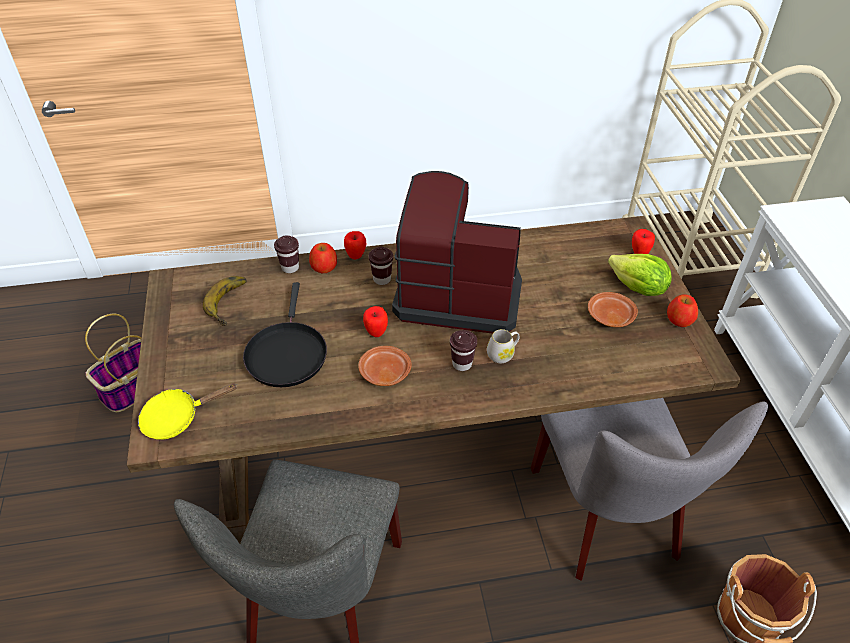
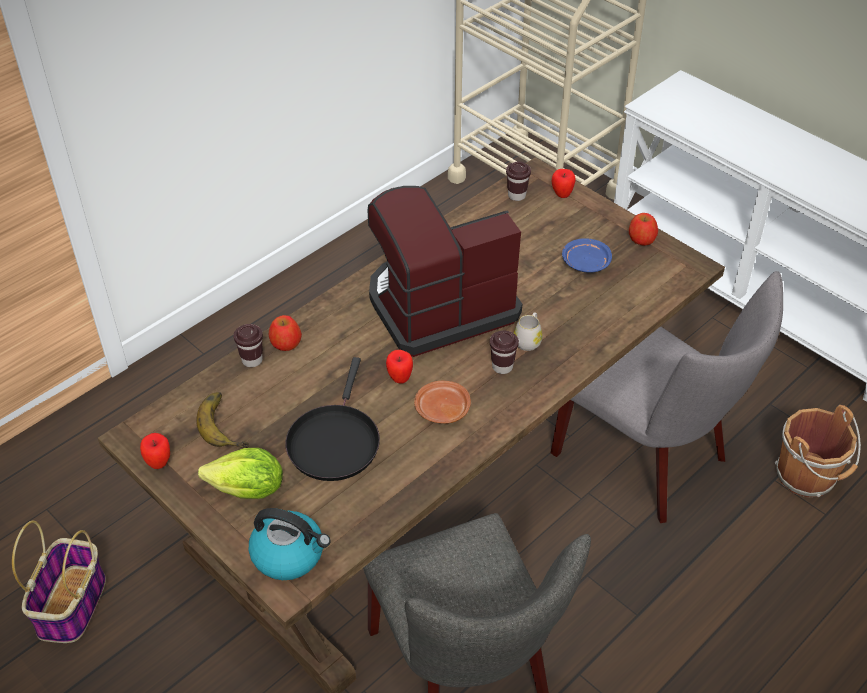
camera: 35 degrees left, 0 degrees up
(177, 418) = (289, 554): yellow frying pan -> kettle
(286, 353) = (334, 441): black frying pan -> black frying pan turned 45 degrees clockwise
(356, 256) = (308, 317): apple -> apple (159, 463)
(382, 279) = (356, 327): brown cup -> brown cup (516, 195)
(610, 316) = (585, 263): brown plate -> blue plate
(638, 288) = (587, 227): lettuce -> lettuce (248, 490)

